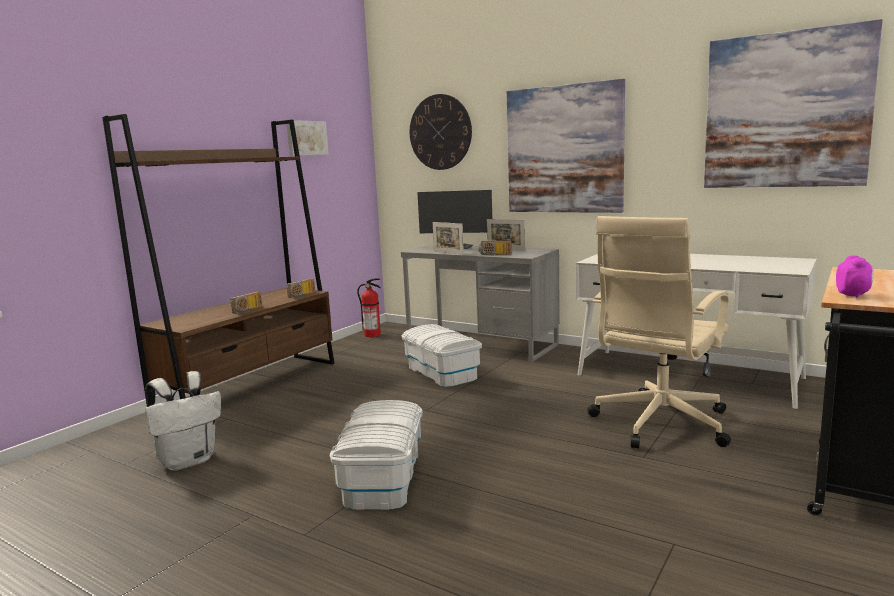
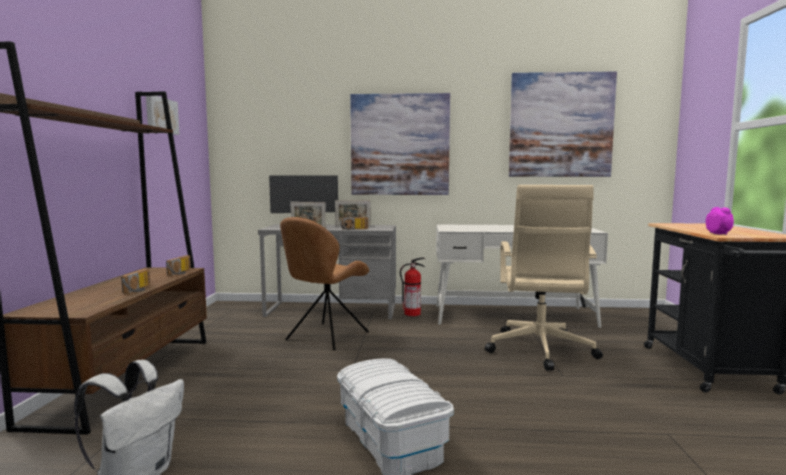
camera: 30 degrees left, 5 degrees down
(373, 335) = (217, 313): fire extinguisher -> fire extinguisher (413, 313)
(440, 132) = (283, 124): wall clock -> none
(441, 373) = (325, 337): white storage box -> brown chair

